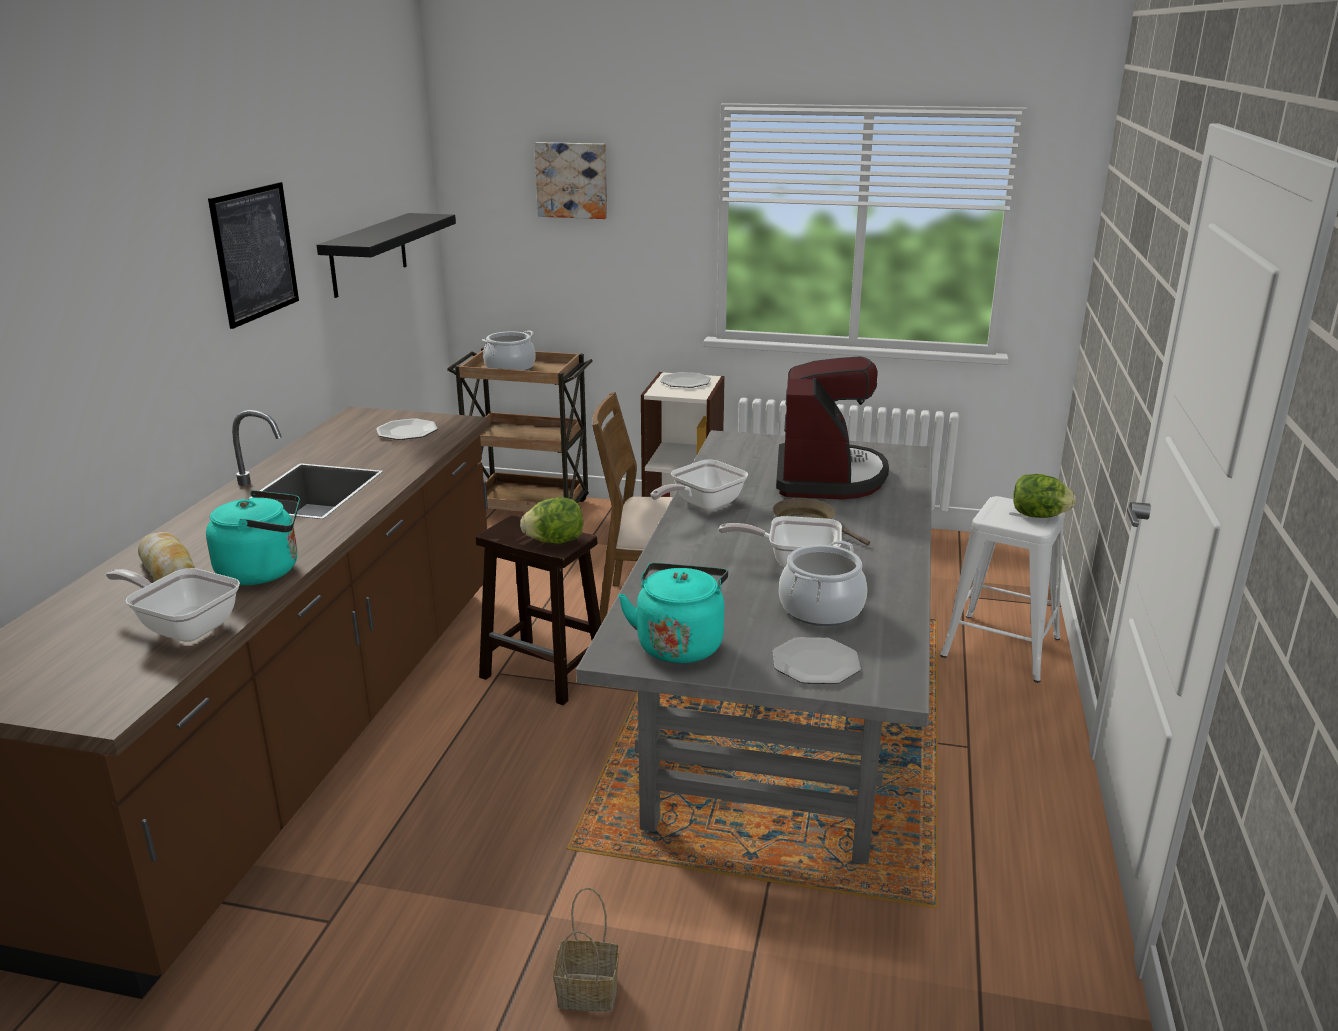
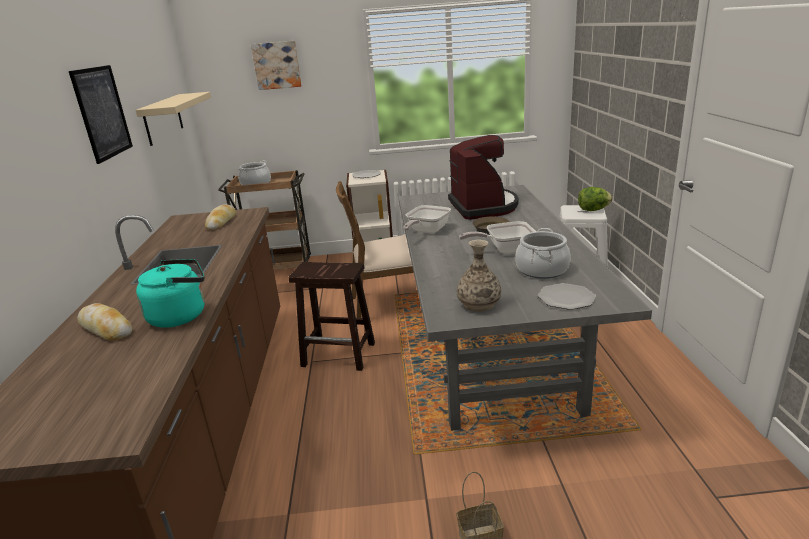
camera: 15 degrees left, 0 degrees up
(183, 626) = (144, 362): frying pan -> none
(369, 254) = (163, 118): black shelf -> beige shelf
(407, 431) = (221, 222): plate -> bread
(555, 541) = (341, 270): lettuce -> none
(680, 644) = (479, 304): turquoise kettle -> vase

